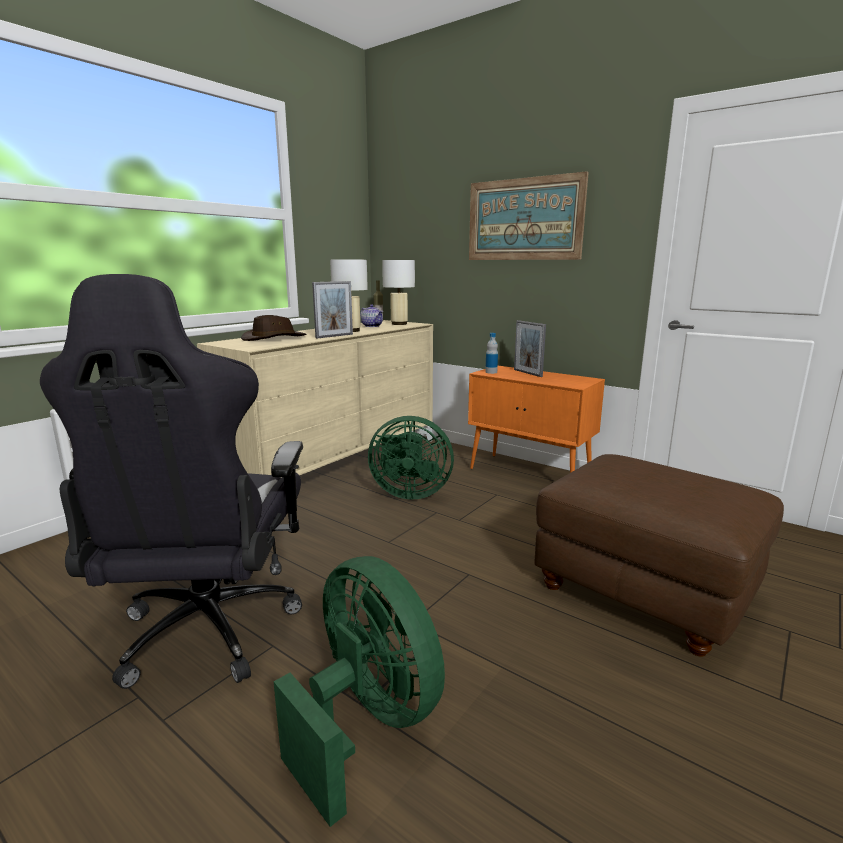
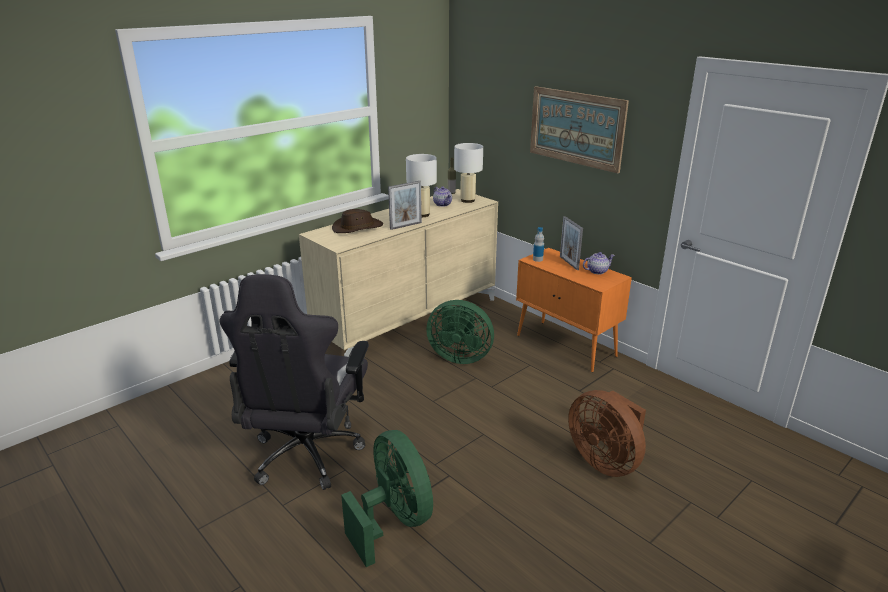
camera: 10 degrees right, 10 degrees up
(563, 376) = (597, 271): none -> teapot
(645, 590) = (605, 461): brown ottoman -> brown fan

